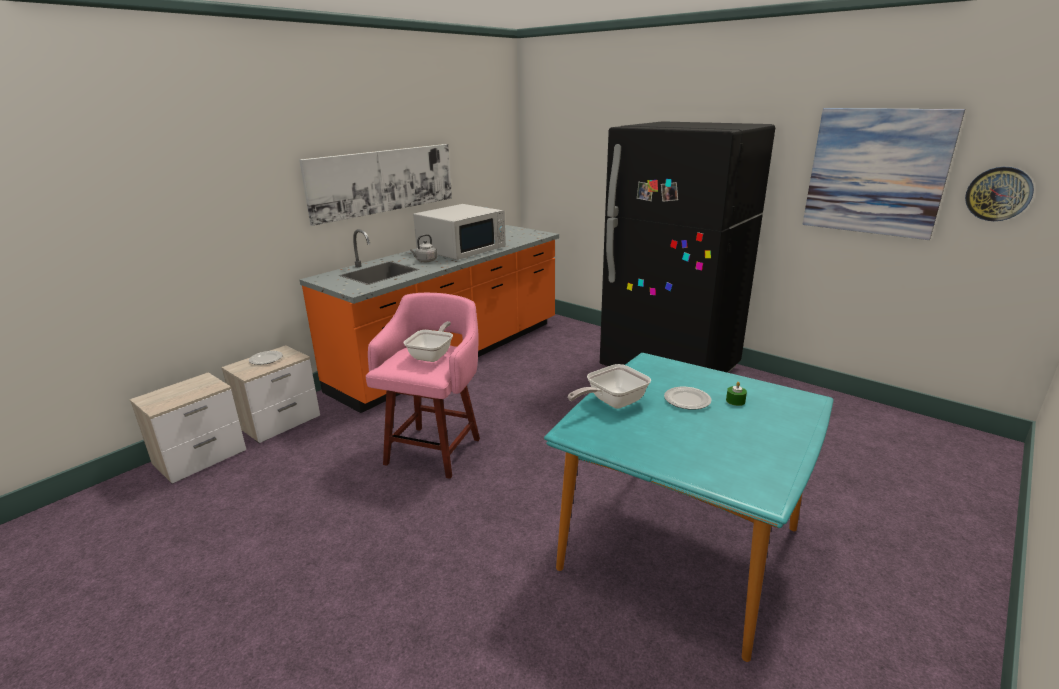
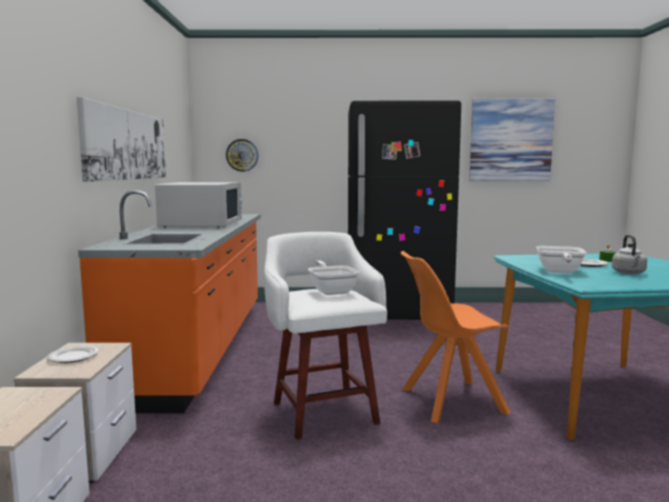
camera: 40 degrees left, 15 degrees down
(425, 261) = (192, 230): grey kettle -> grey kettle (629, 273)
(434, 449) = (323, 411): pink stool -> white stool
(535, 484) = (450, 401): none -> orange chair
(998, 194) = (579, 148): wall clock -> wall clock (242, 155)

